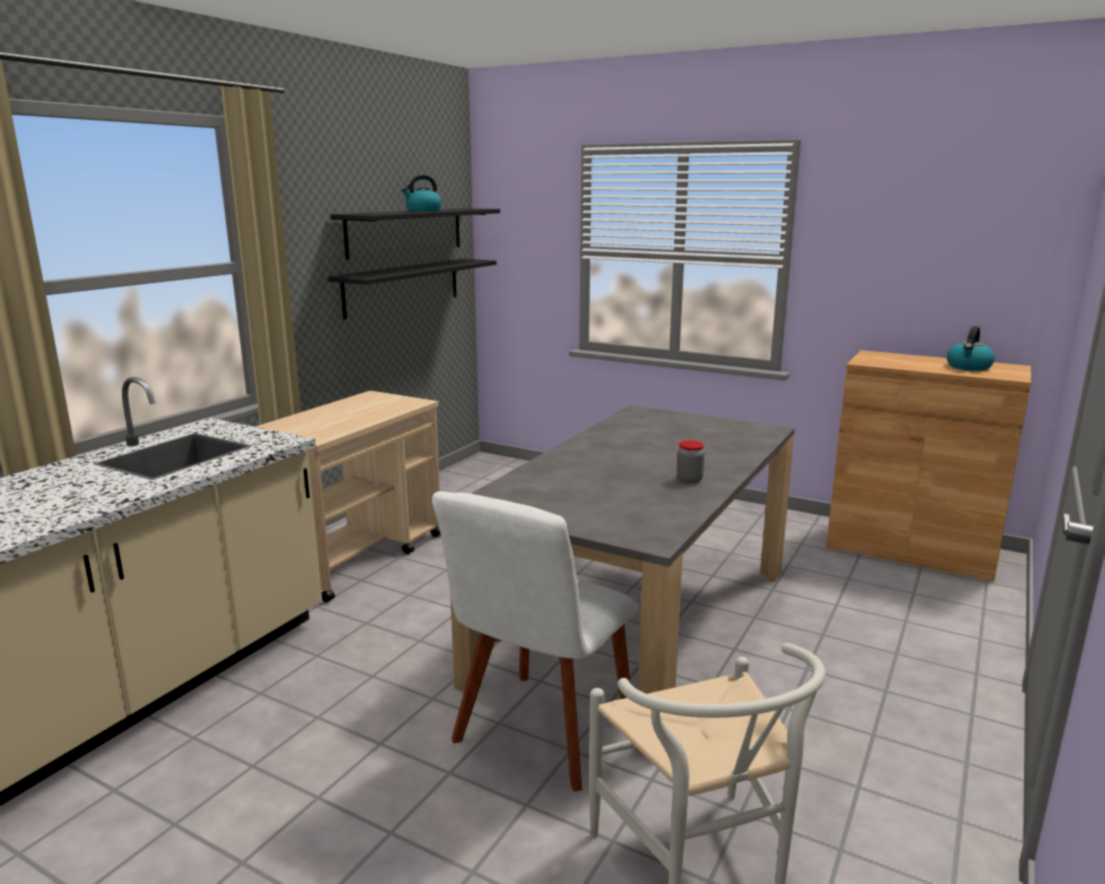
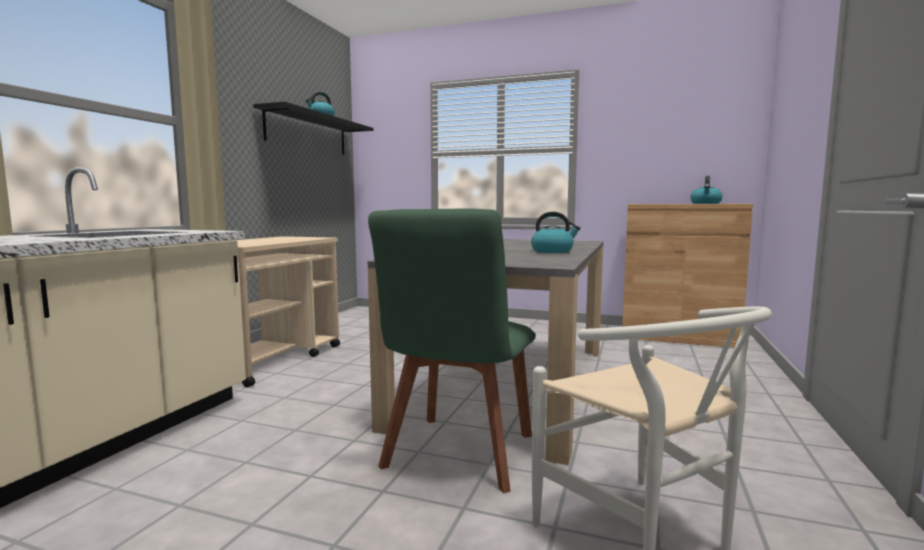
camera: 10 degrees left, 10 degrees down
(403, 287) = (305, 172): black shelf -> none
(540, 733) = (458, 455): white chair -> green chair
(689, 480) = (553, 251): jar -> kettle

